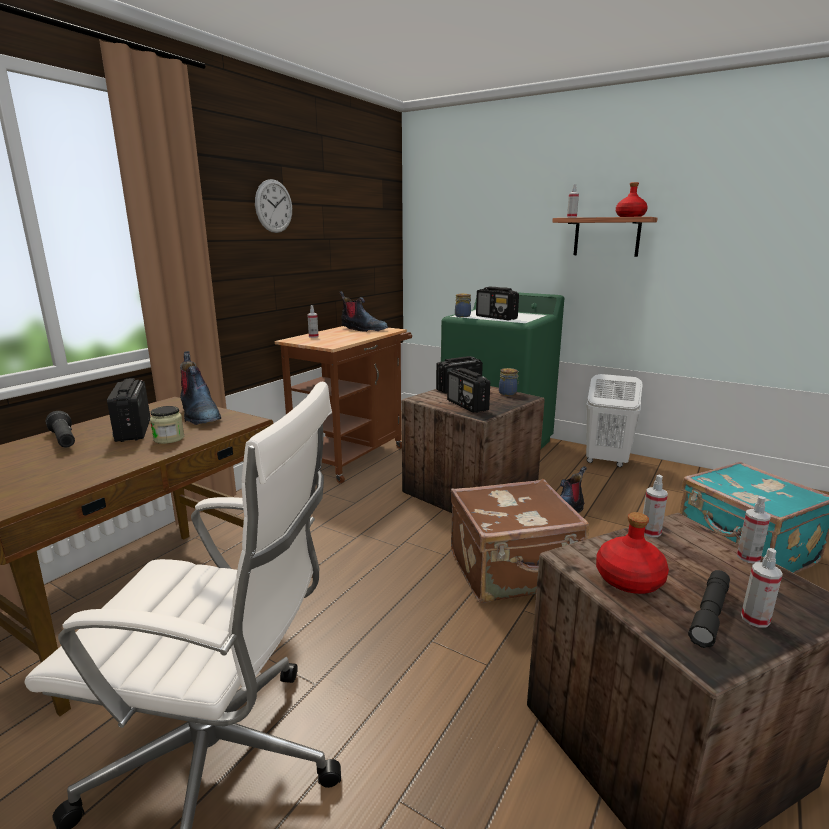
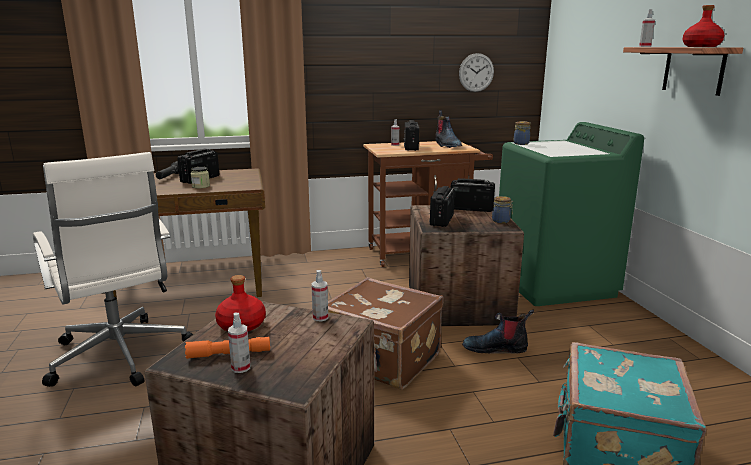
camera: 45 degrees right, 0 degrees up
(199, 414) = (241, 179): boot -> none
(274, 206) = (377, 38): wall clock -> wall clock (476, 72)
(496, 318) = (545, 149): radio -> radio (411, 147)
(606, 461) = (641, 332): white laundry basket -> none
(709, 614) = (229, 354): black flashlight -> orange flashlight
(748, 557) = (331, 353): spray bottle -> none

